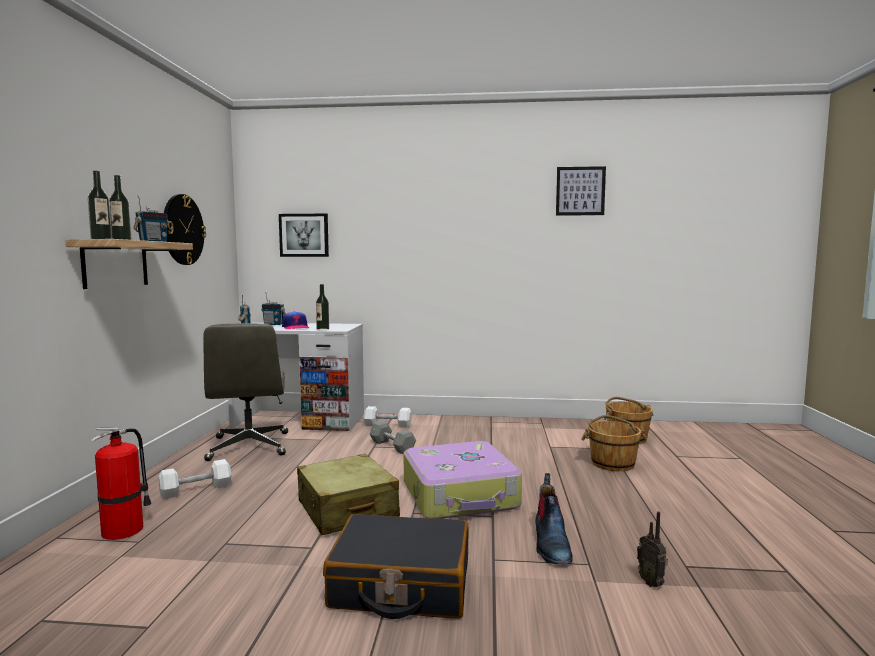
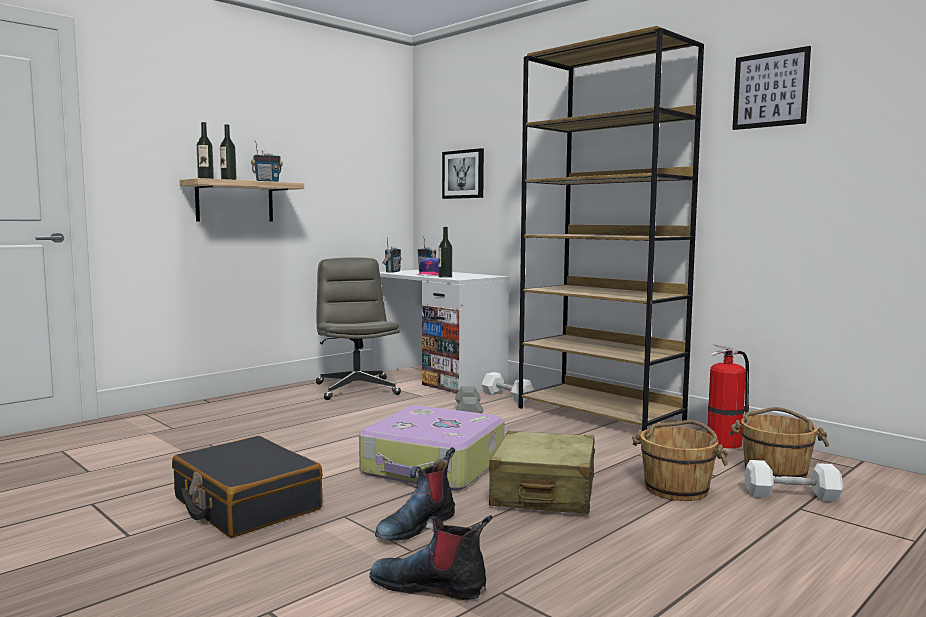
camera: 40 degrees right, 0 degrees up
(125, 529) = (180, 419): fire extinguisher -> fire extinguisher (725, 443)
(183, 229) = (326, 171): wall clock -> none
(196, 490) = (262, 408): white dumbbell -> white dumbbell (791, 496)
(249, 447) = (356, 389): grey office chair -> grey office chair turned 135 degrees clockwise
(346, 510) = (323, 448): beige suitcase -> beige suitcase (544, 492)
(474, 424) = (600, 415): none -> brown bookcase
(651, 582) = (430, 586): radio -> boot

